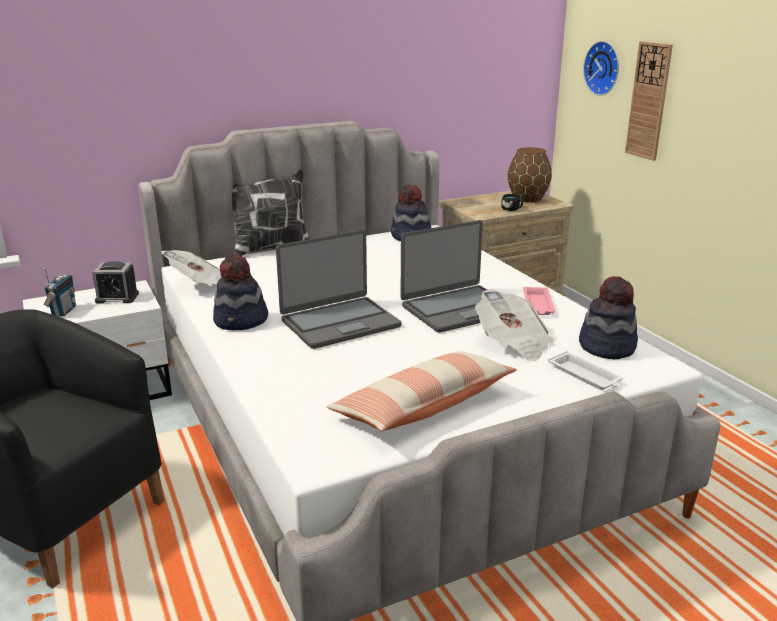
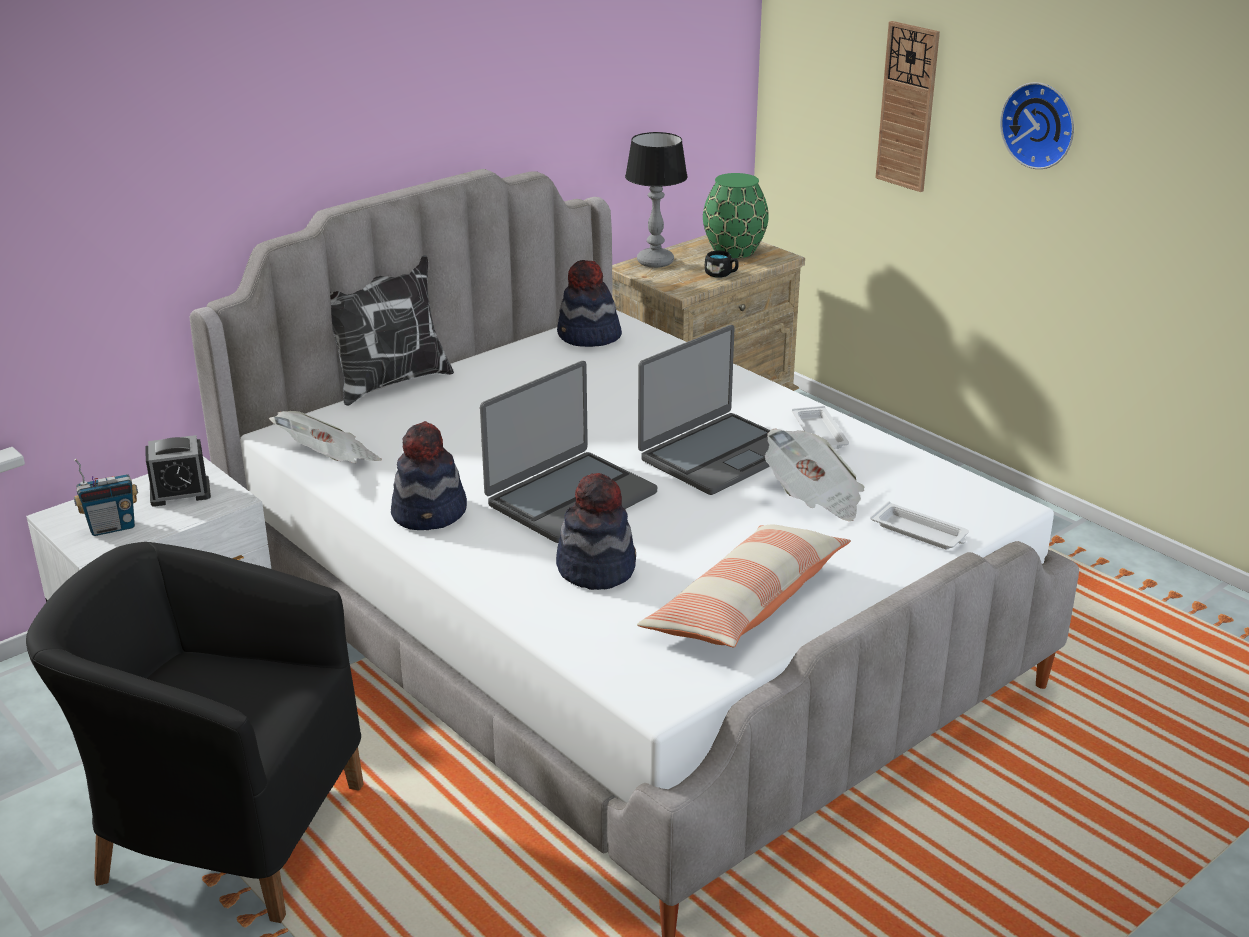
camera: 15 degrees left, 5 degrees up
(63, 311) = (112, 527): radio -> radio turned 75 degrees clockwise
(472, 200) = (654, 262): none -> table lamp
(528, 199) = (735, 251): brown vase -> green vase
(538, 305) = (820, 434): pink tray -> white tray
(604, 68) = (833, 52): wall clock -> wall clock (1040, 124)
(607, 347) = (931, 487): hat -> hat (596, 568)

